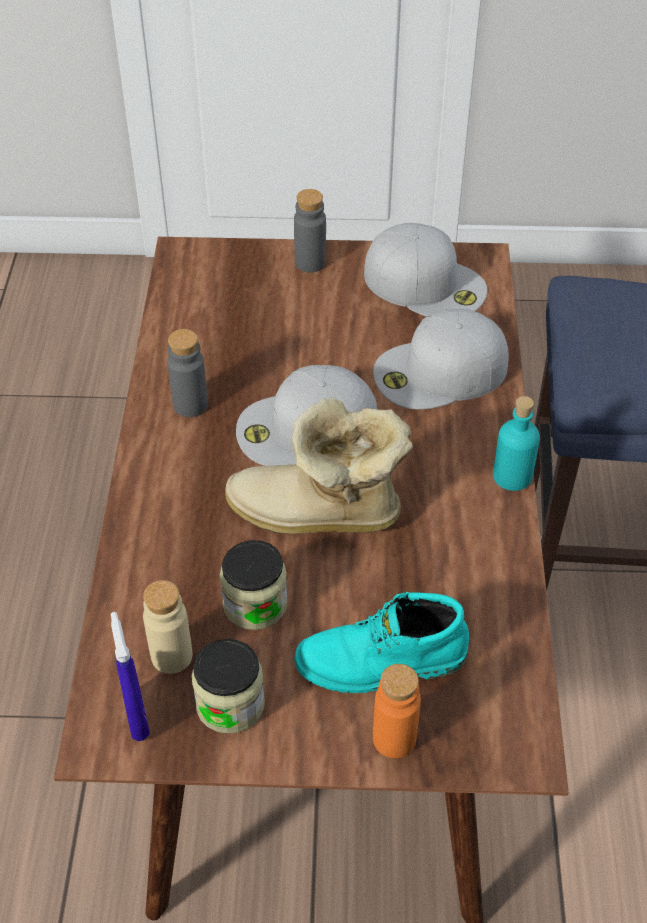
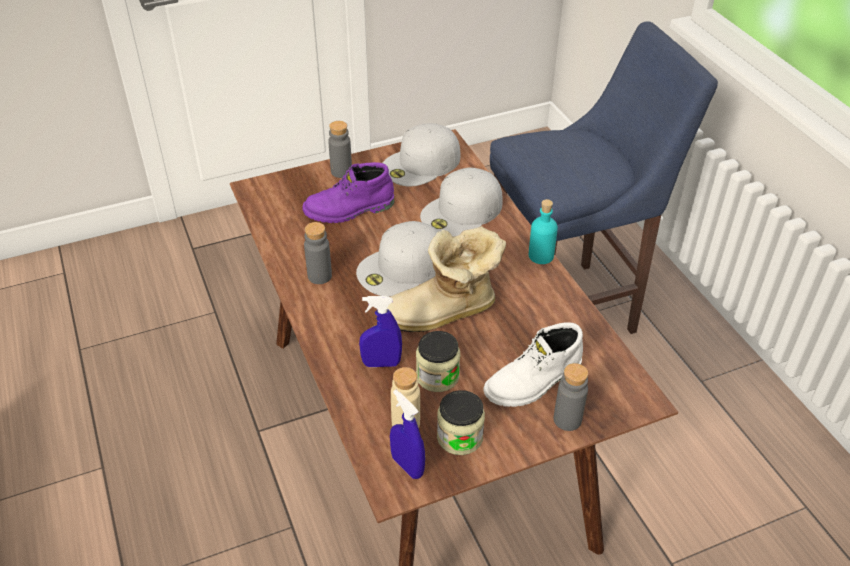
camera: 25 degrees left, 5 degrees down
(193, 558) = (381, 363): none -> blue spray bottle
(286, 323) = (349, 210): none -> purple boot
(381, 665) = (534, 383): turquoise boot -> white boot
(394, 738) = (567, 419): orange bottle -> grey bottle
(426, 283) = (421, 164): white cap -> white cap turned 135 degrees clockwise

